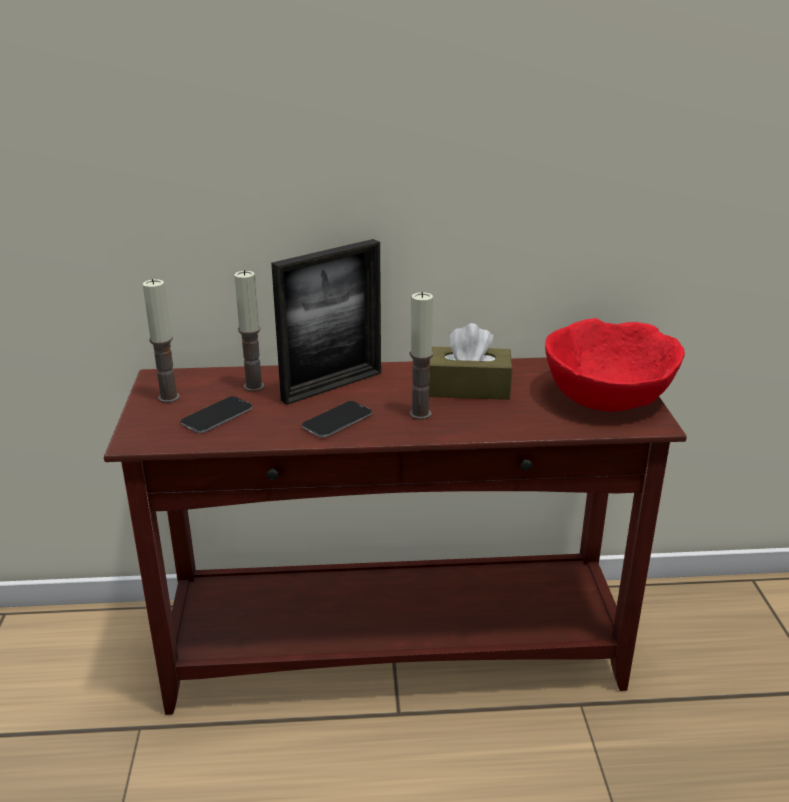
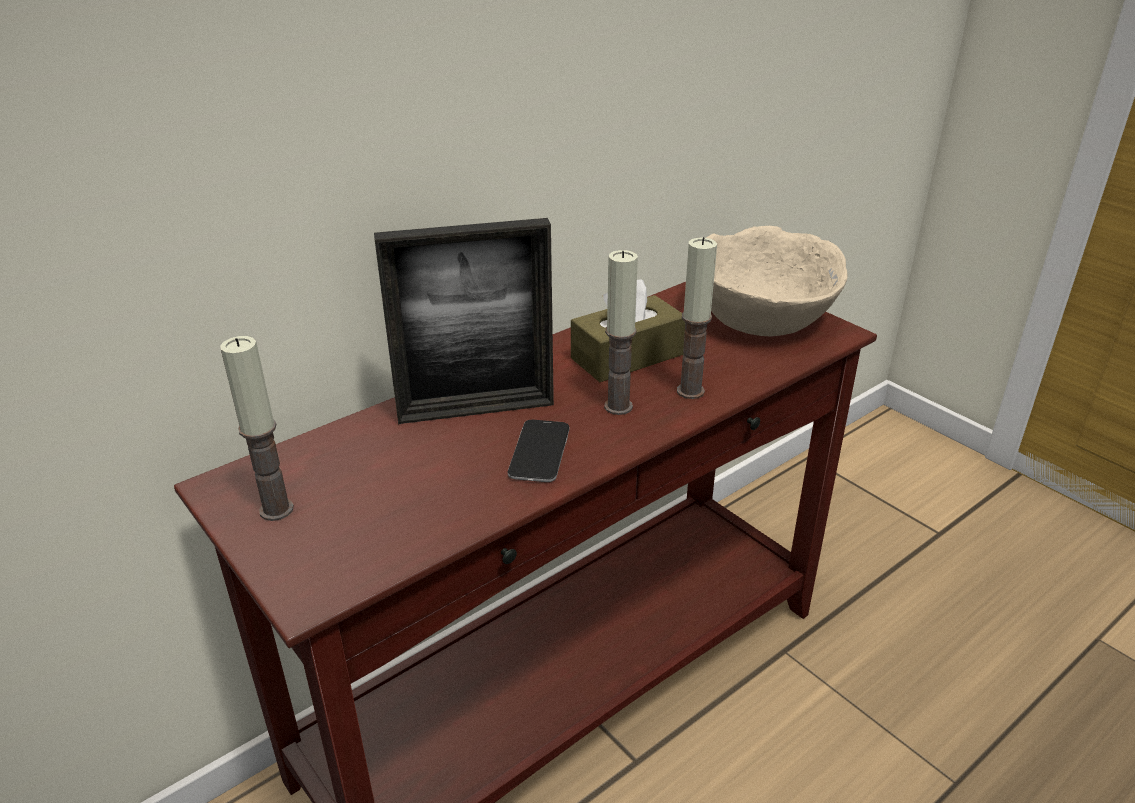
camera: 35 degrees left, 5 degrees up
(217, 416) = (380, 508): phone -> none
(254, 386) = (377, 447): candle -> candle (690, 391)
(332, 386) = (476, 410): picture frame -> picture frame turned 60 degrees clockwise
(608, 396) = (764, 317): red bowl -> beige bowl

